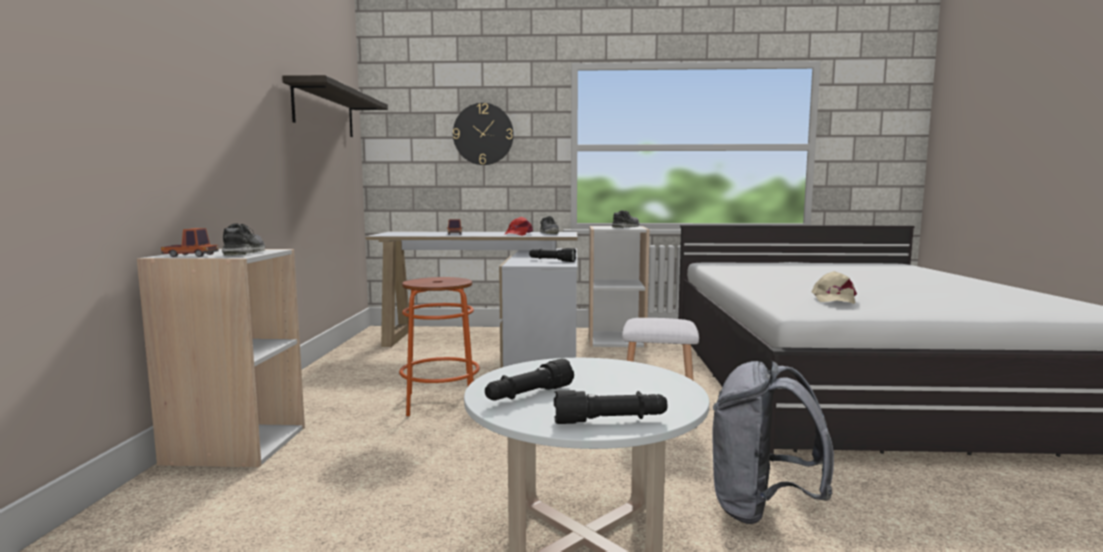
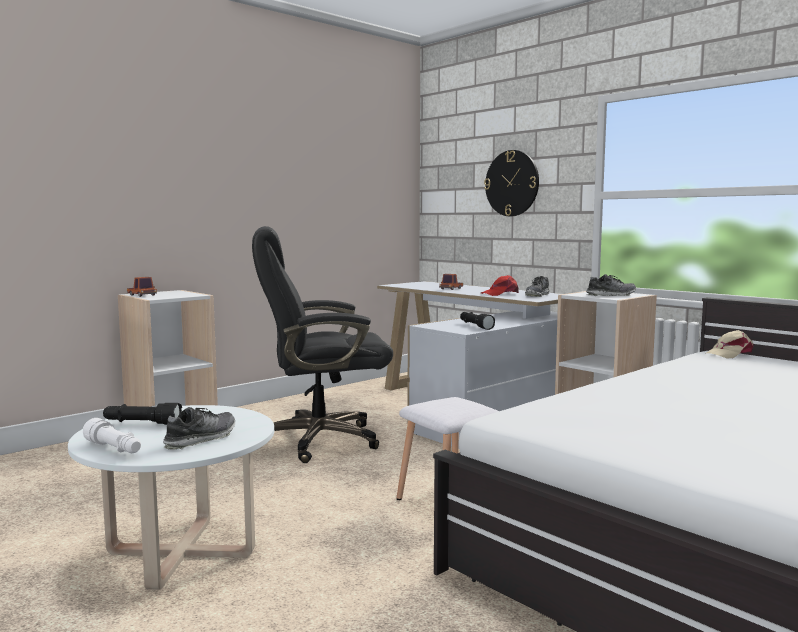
camera: 45 degrees right, 0 degrees up
(244, 253) = (169, 296): shoe -> shoe (201, 439)
(324, 111) = (354, 173): shelf -> none
(440, 402) = (321, 440): orange stool -> black office chair
(610, 421) = (114, 449): black flashlight -> white flashlight
(761, 509) = (318, 597): grey backpack -> none
(833, 299) = (599, 416): beige cap -> beige cap (729, 354)

